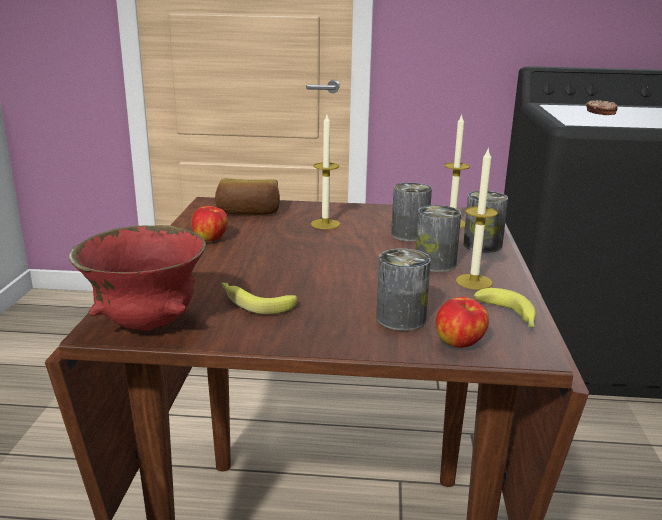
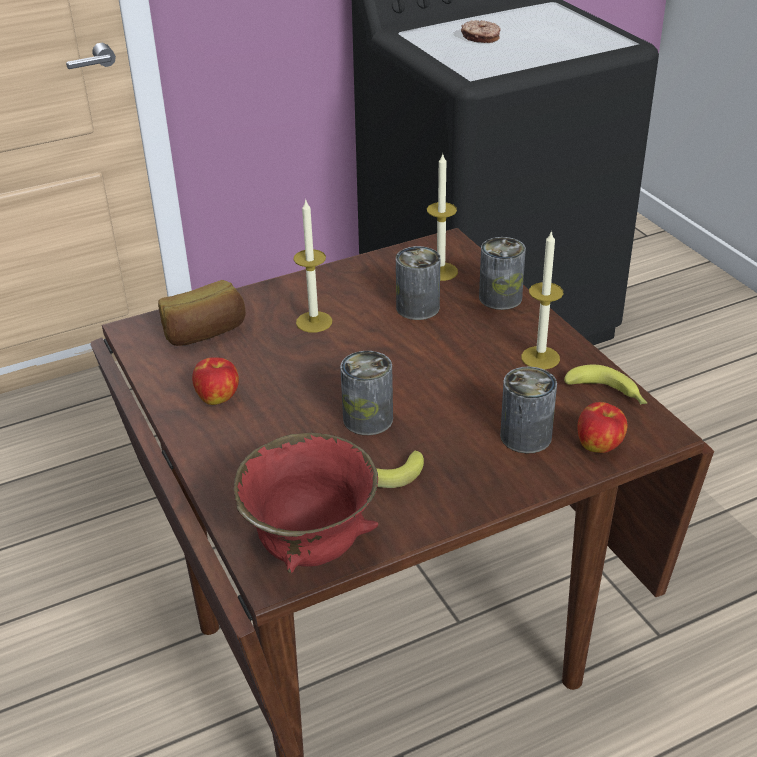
camera: 30 degrees left, 15 degrees up
(435, 264) = (483, 345): can -> can (368, 419)

